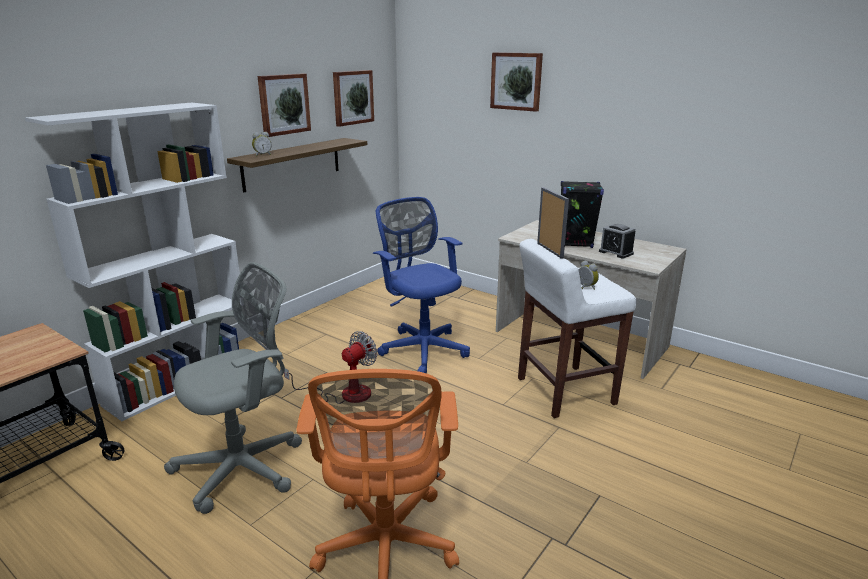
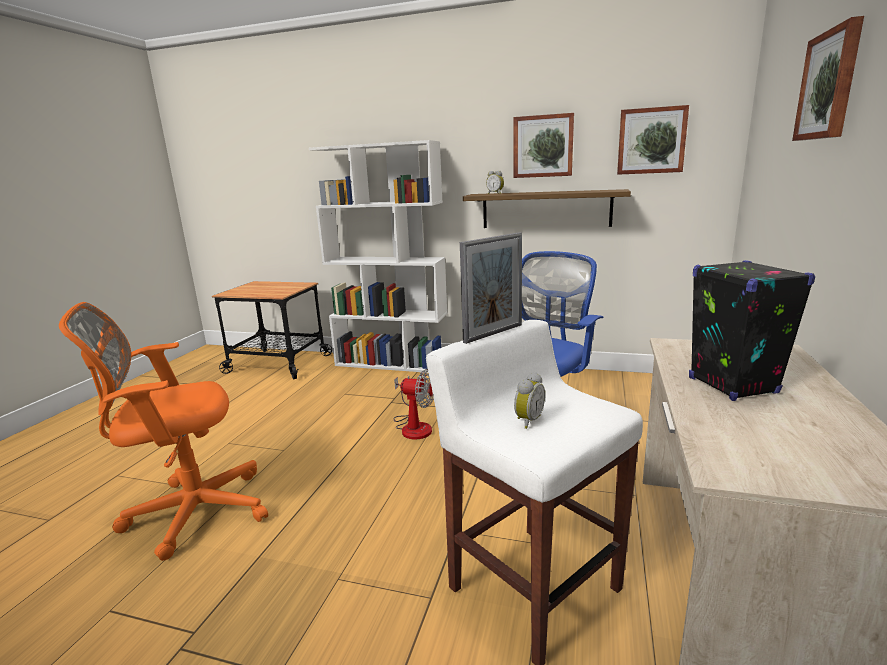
camera: 70 degrees right, 5 degrees down
(245, 467) = (294, 419): grey office chair -> none
(616, 252) = (749, 425): alarm clock -> none

